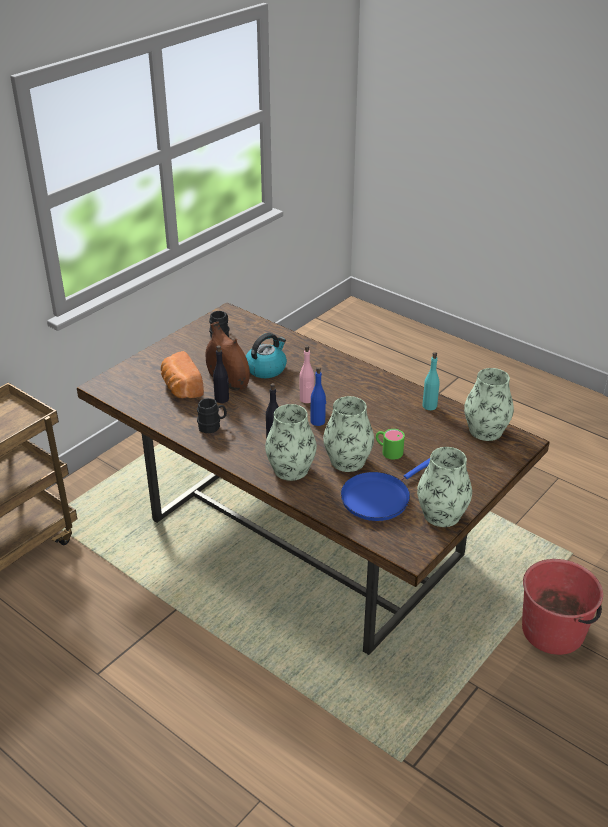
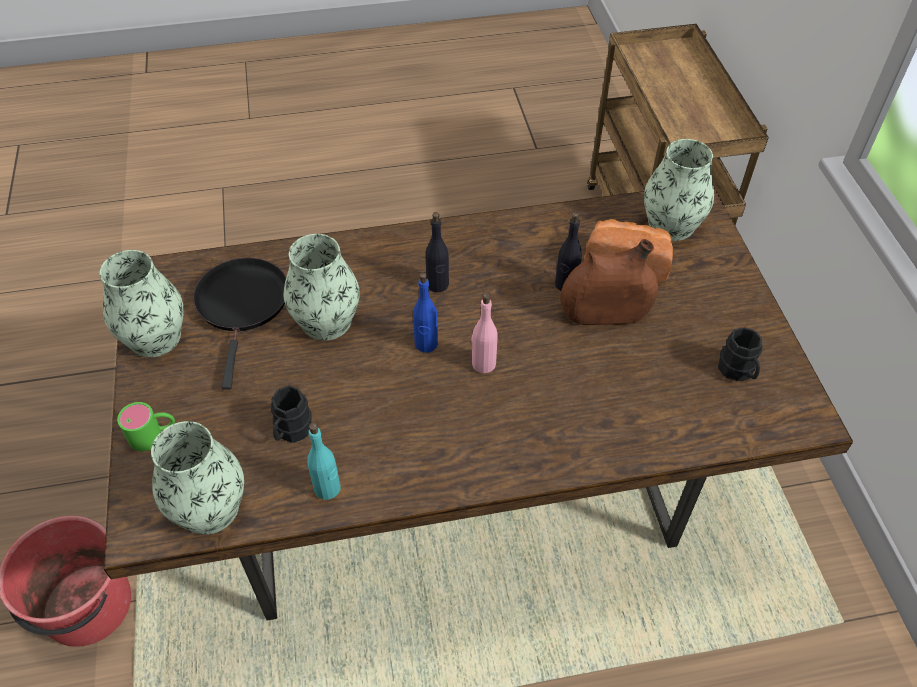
camera: 130 degrees right, 15 degrees up
(212, 426) = (516, 248): black mug -> black mug (291, 431)
(266, 368) = (598, 368): kettle -> none
(291, 469) = (369, 266): vase -> vase (671, 225)
(378, 497) = (243, 305): blue frying pan -> black frying pan
(388, 451) = (298, 370): green mug -> green mug (153, 435)

